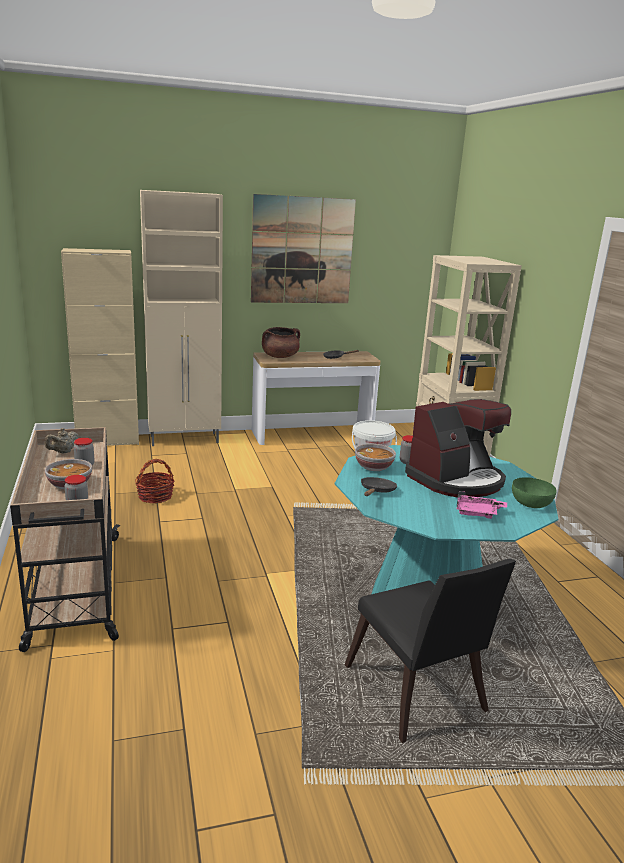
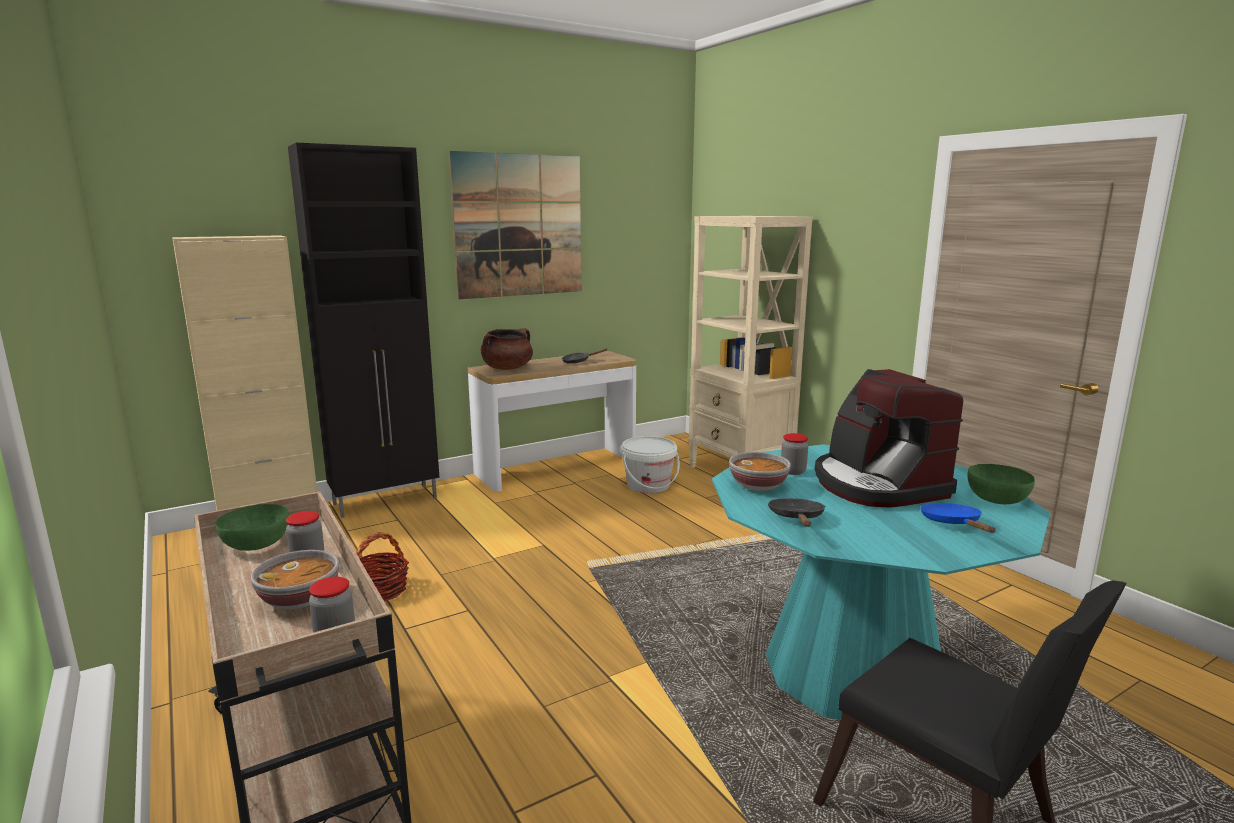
camera: 15 degrees left, 5 degrees down
(63, 452) = (256, 544): beige teapot -> green bowl
(185, 439) = (387, 501): beige cabinet -> black cabinet
(456, 480) = (877, 485): coffee machine -> coffee machine turned 120 degrees clockwise
(478, 513) = (953, 523): pink tray -> blue frying pan

